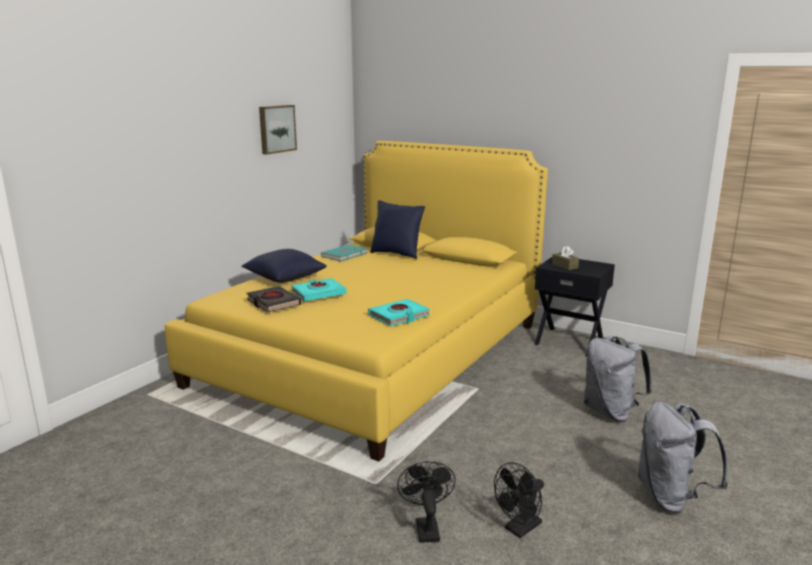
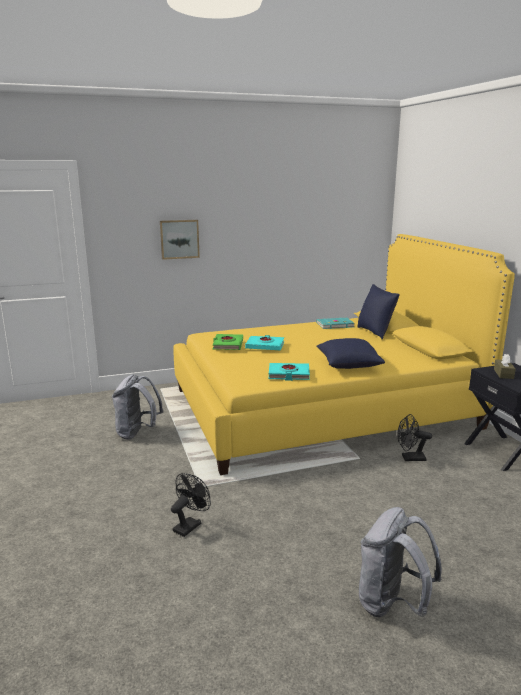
camera: 40 degrees right, 0 degrees up
(273, 303) = (228, 345): black book -> green book
(276, 129) = (302, 218): picture -> picture (179, 239)
(284, 278) = (265, 332): blue pillow -> blue pillow (348, 365)
(519, 529) = (241, 558): black fan -> black fan (410, 458)
(611, 412) = (448, 520): grey backpack -> grey backpack (137, 433)

